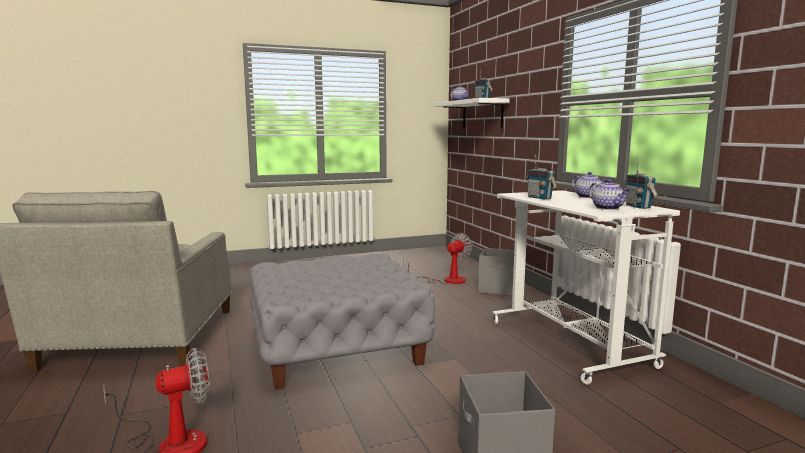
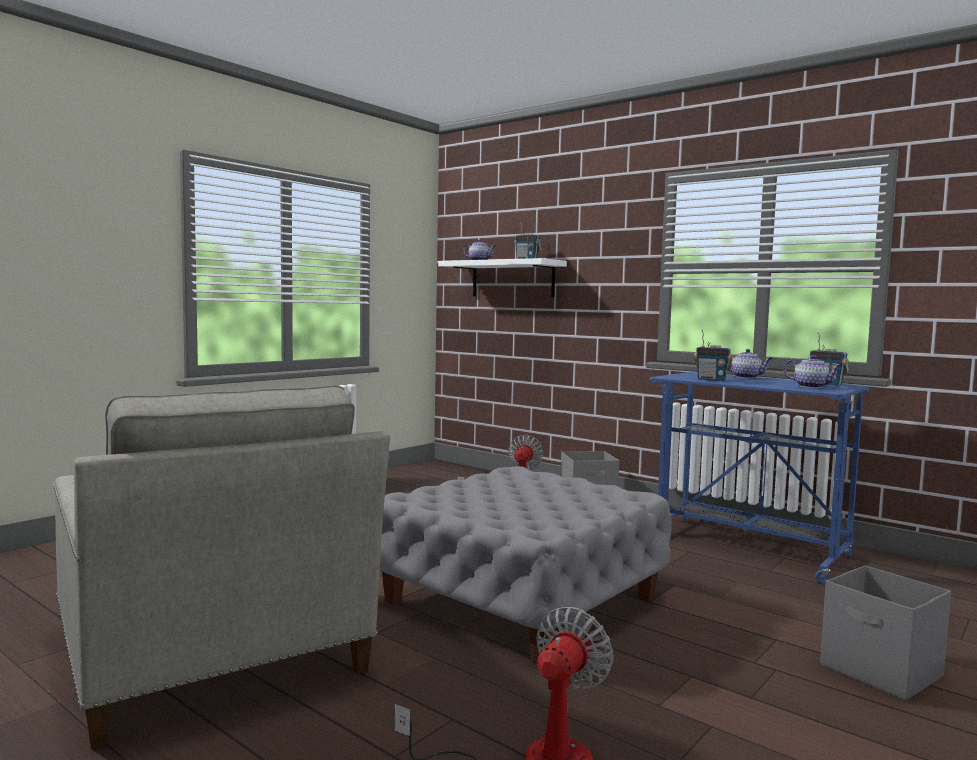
camera: 30 degrees left, 5 degrees down
(569, 343) = (746, 548): white desk -> blue desk

